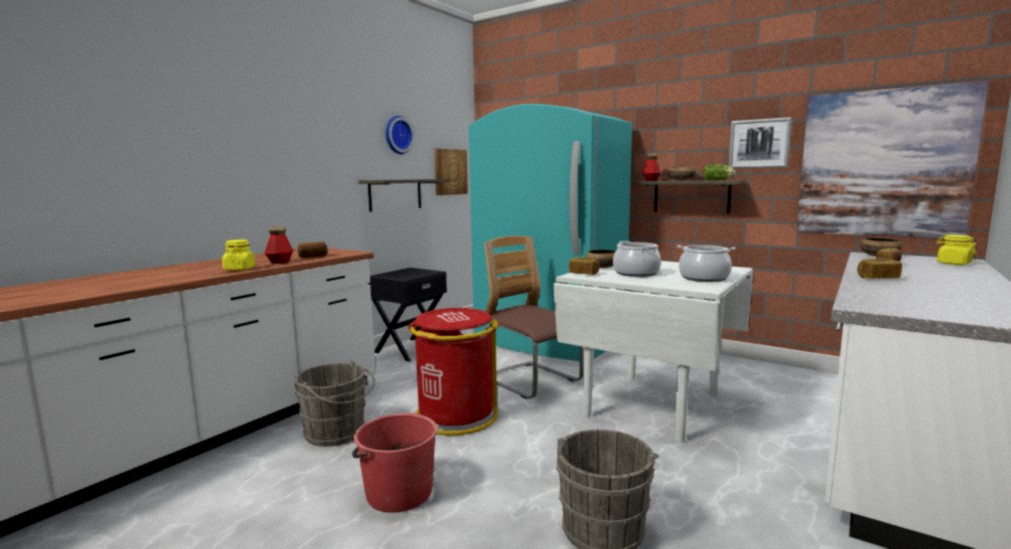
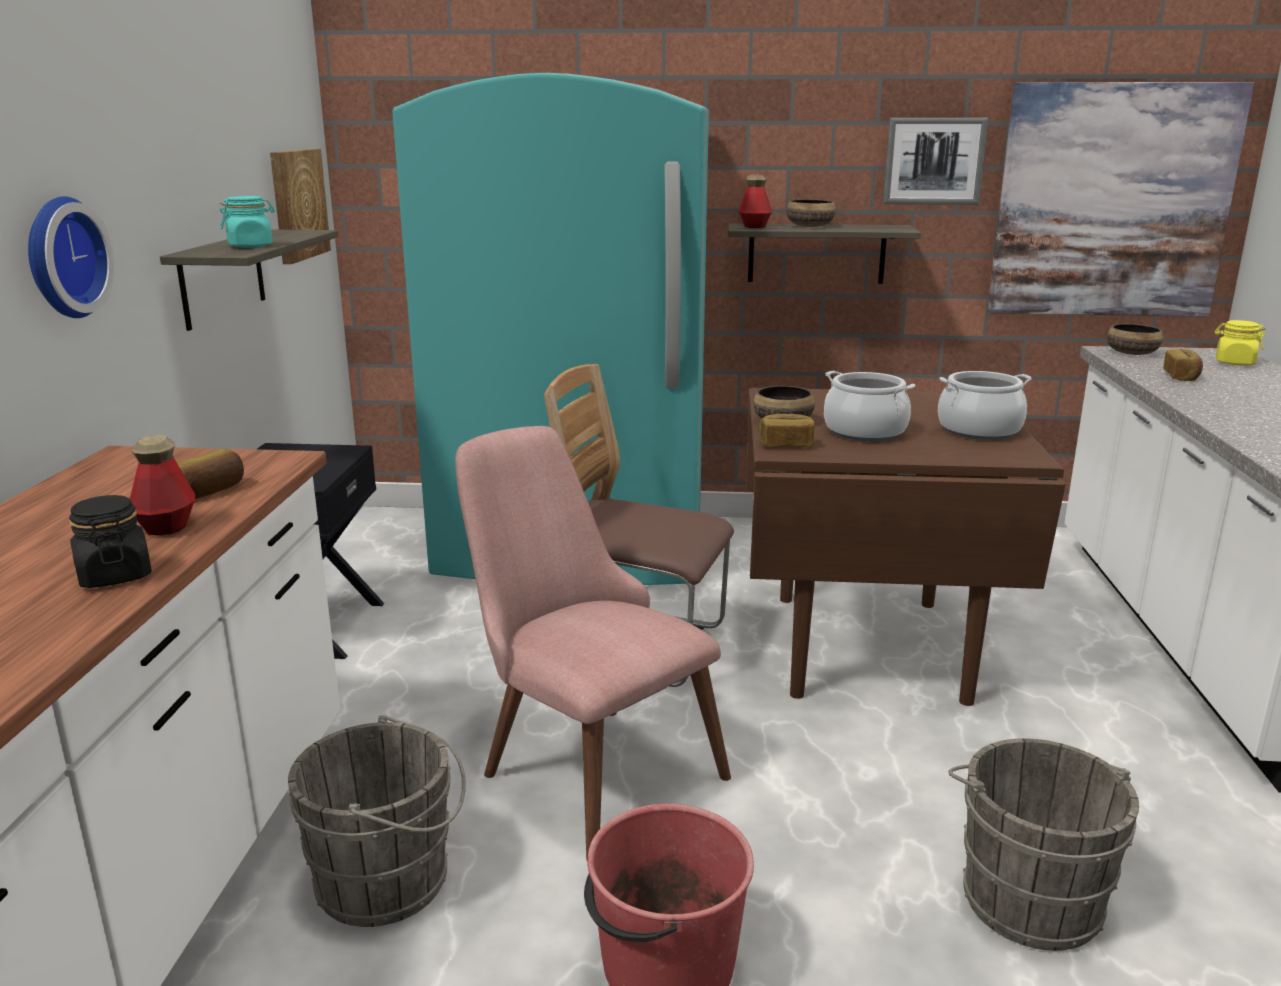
camera: 30 degrees left, 10 degrees up
(239, 269) = (114, 575): yellow jar -> black jar
(397, 135) = (209, 128): wall clock -> wall clock (61, 258)
(398, 179) = (251, 246): none -> turquoise jar
(455, 416) = (583, 763): red trash can -> pink chair
(651, 405) = (865, 646): white dining table -> brown dining table
(718, 180) = (882, 229): lettuce -> none
(877, 278) = (1222, 410): bread -> none

